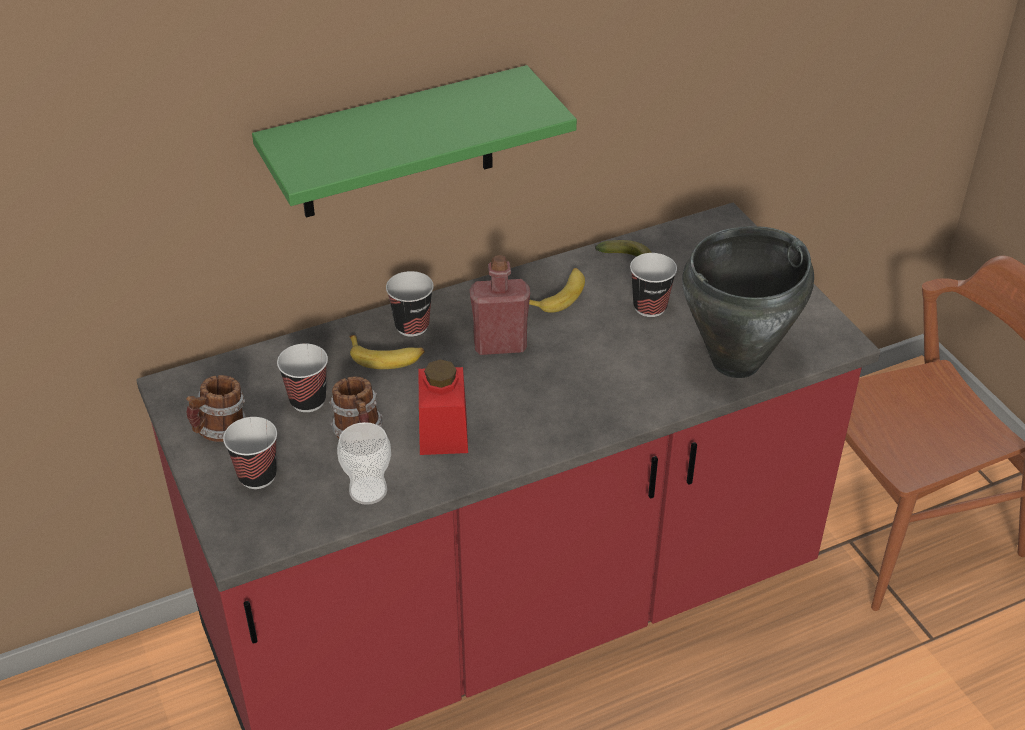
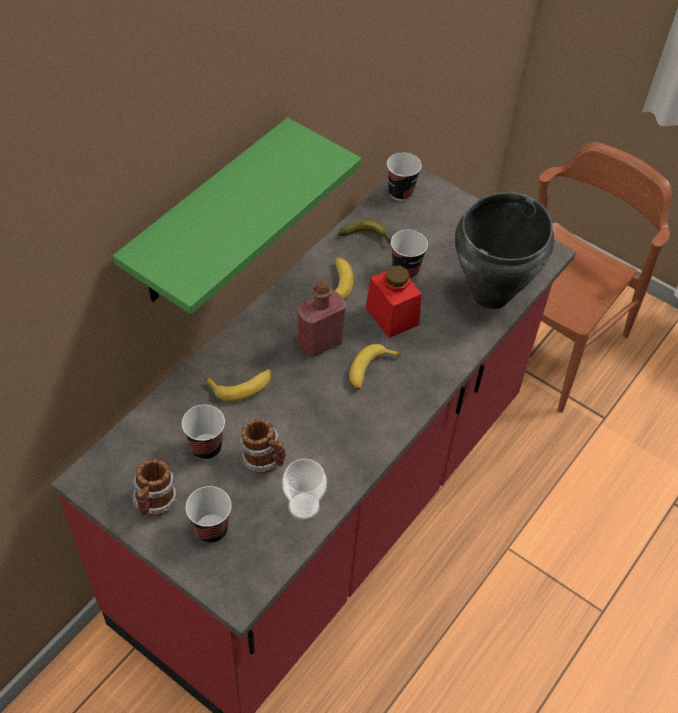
camera: 30 degrees left, 10 degrees up
(412, 326) = (243, 351): cup -> cup (400, 192)
(443, 432) = (326, 434): red jar -> red jar (392, 316)
(536, 389) = (370, 371): none -> banana

